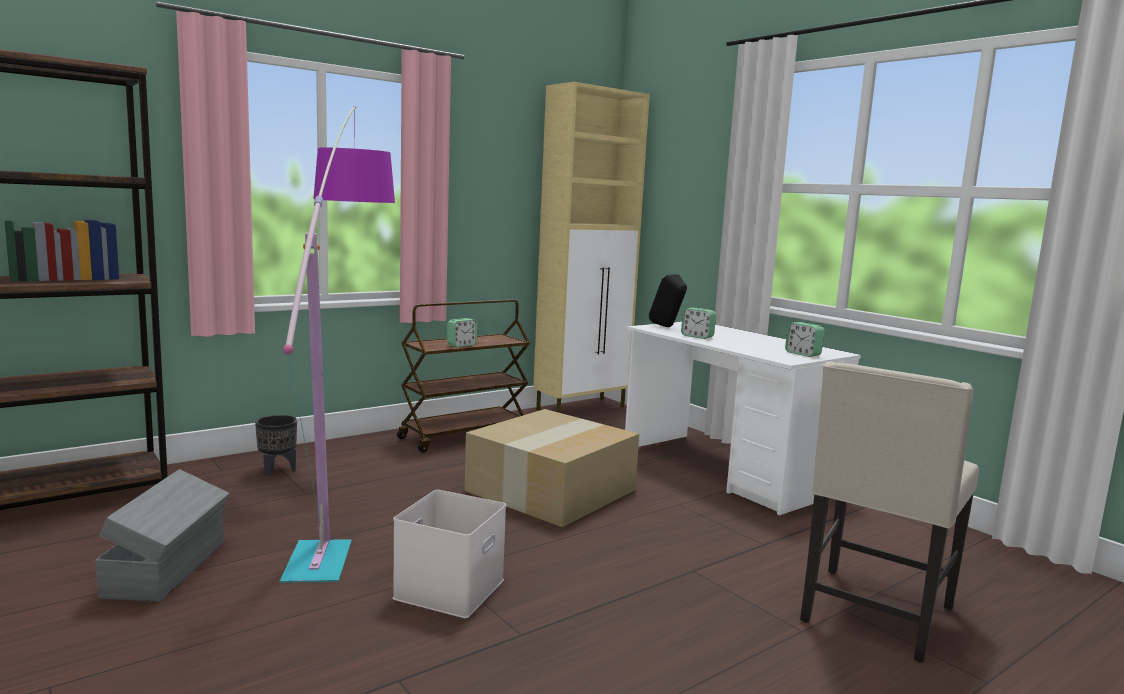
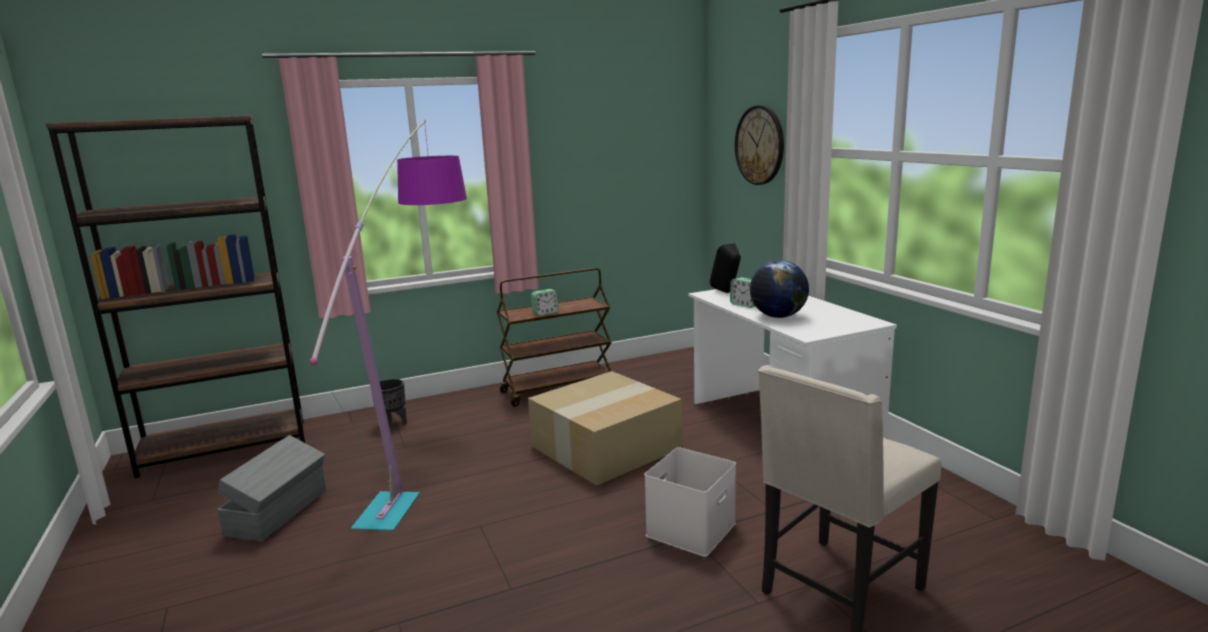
camera: 15 degrees right, 5 degrees up
(449, 587) = (475, 541): white storage box -> white storage box (690, 528)
(582, 408) = (678, 358): beige cabinet -> none
(687, 182) = (760, 145): none -> wall clock
(740, 346) = (778, 316): none -> globe
(803, 354) = (833, 326): alarm clock -> none

